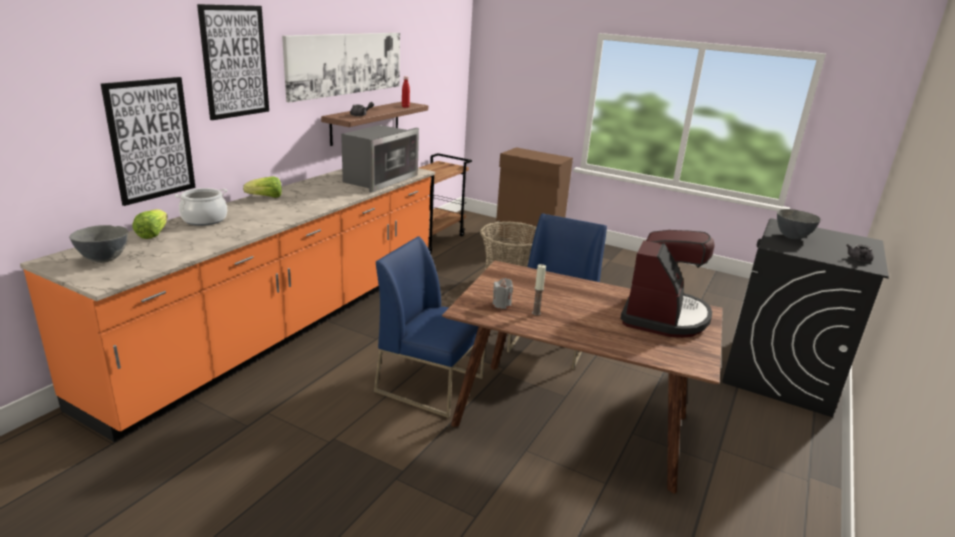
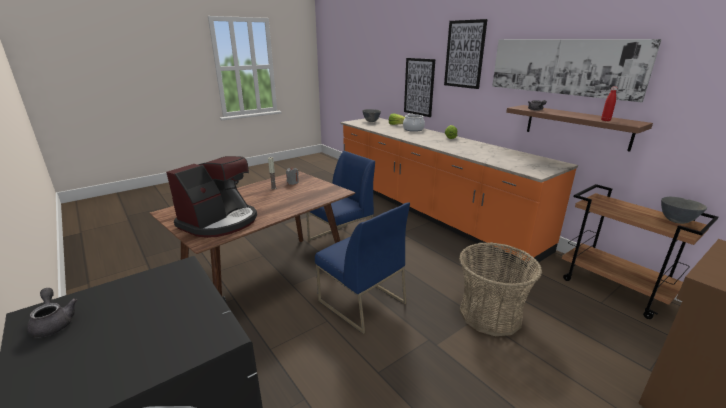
camera: 115 degrees right, 0 degrees up
(379, 179) = (500, 160): microwave -> none
(663, 316) = (220, 222): coffee machine -> coffee machine turned 105 degrees counterclockwise
(791, 237) = (175, 306): grey bowl -> grey bowl (676, 221)

